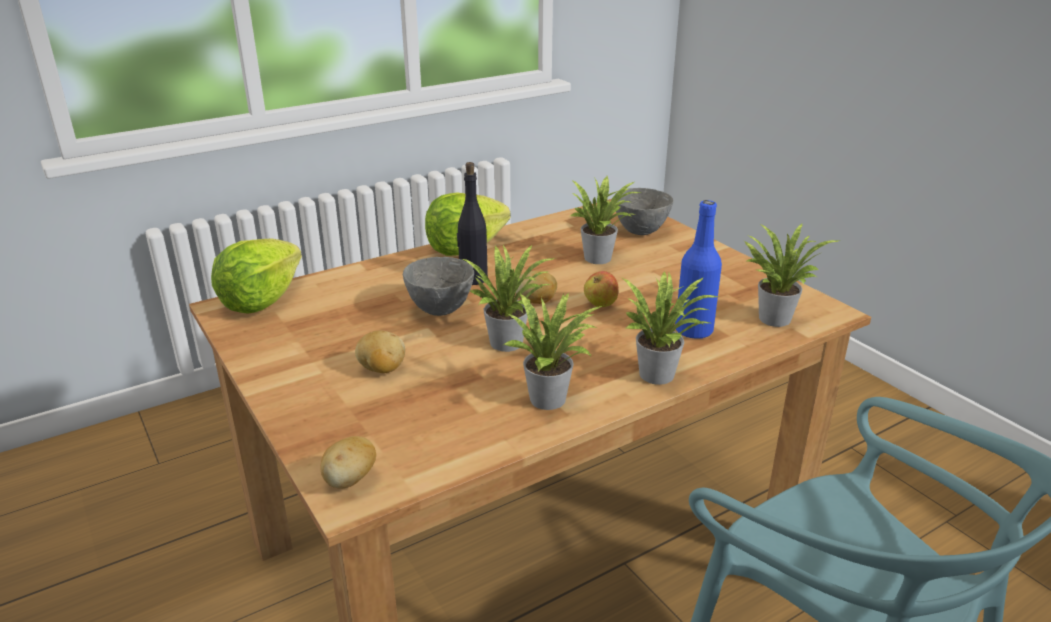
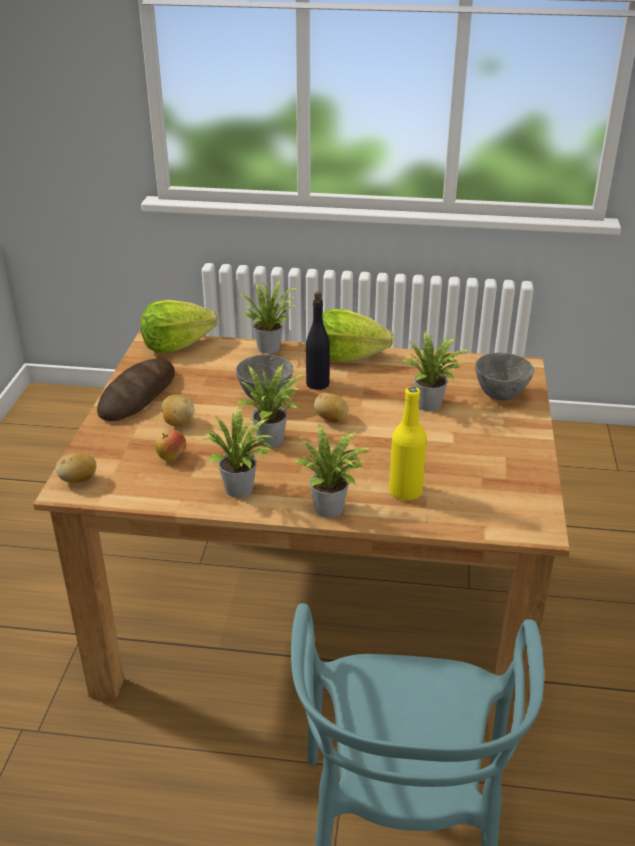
camera: 40 degrees right, 5 degrees up
(289, 363) = (138, 395): none -> bread
(600, 304) = (373, 441): apple -> apple (172, 457)
(693, 331) = (405, 491): blue bottle -> yellow bottle
(773, 316) = (484, 510): potted plant -> potted plant (270, 347)

